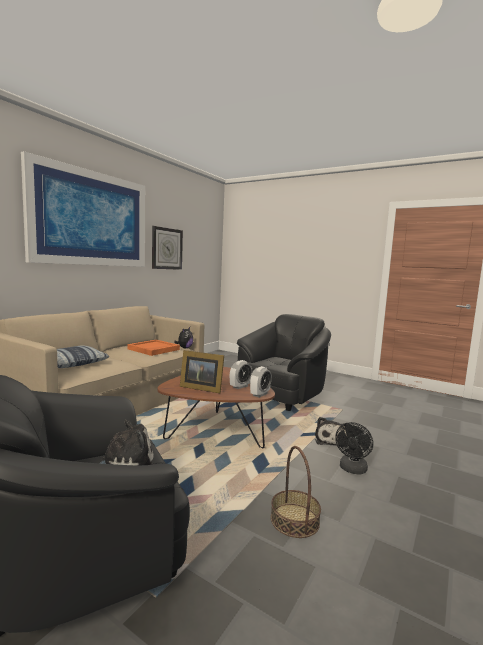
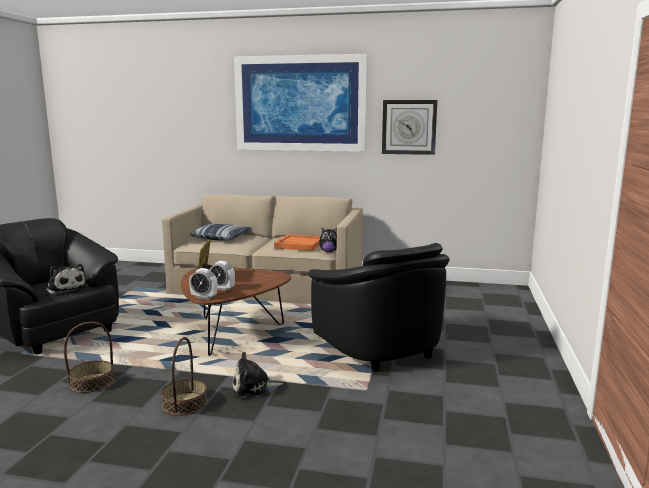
camera: 70 degrees right, 5 degrees up
(282, 395) = (378, 347): black armchair -> black armchair turned 45 degrees clockwise
(352, 470) = (185, 403): black fan -> basket

